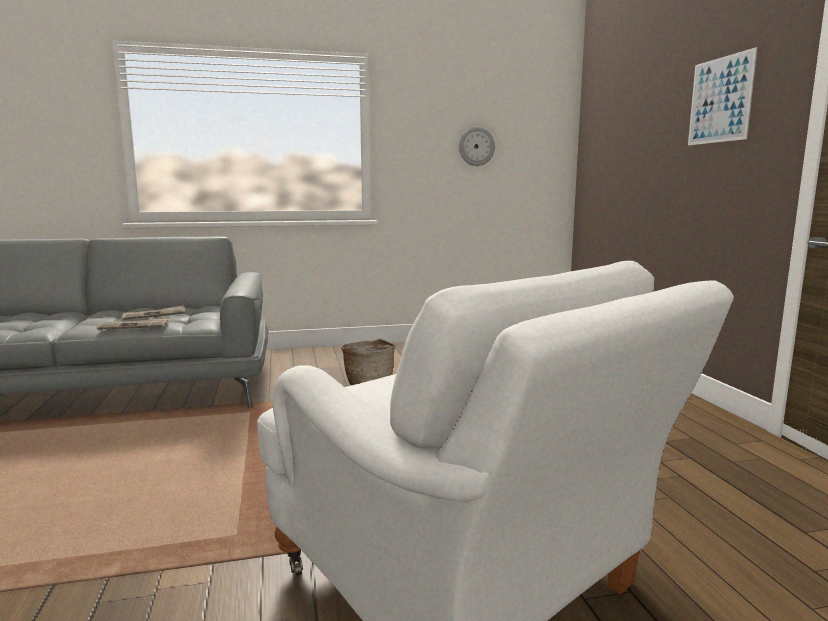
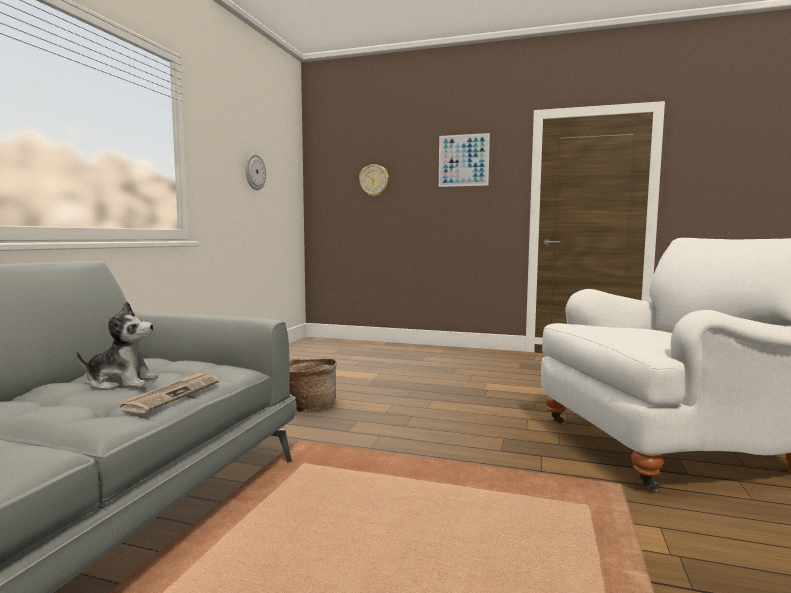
camera: 60 degrees left, 5 degrees down
(154, 315) = (121, 382): newspaper -> plush toy
(629, 141) = (374, 180): none -> wall clock

